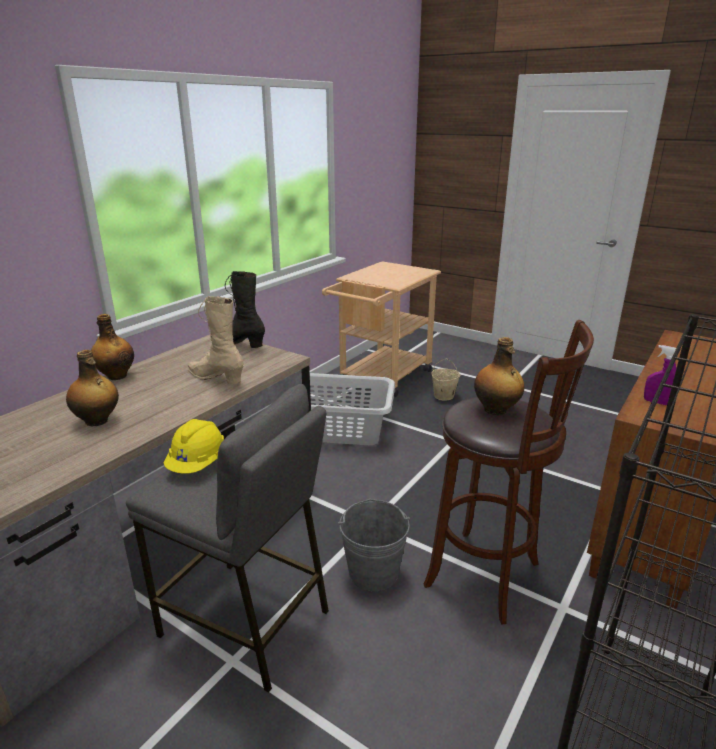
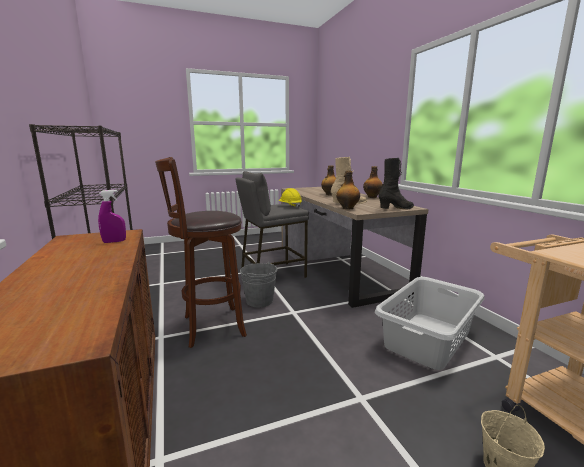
camera: 125 degrees right, 10 degrees down
(496, 410) = (210, 213): bottle -> bottle (347, 208)

